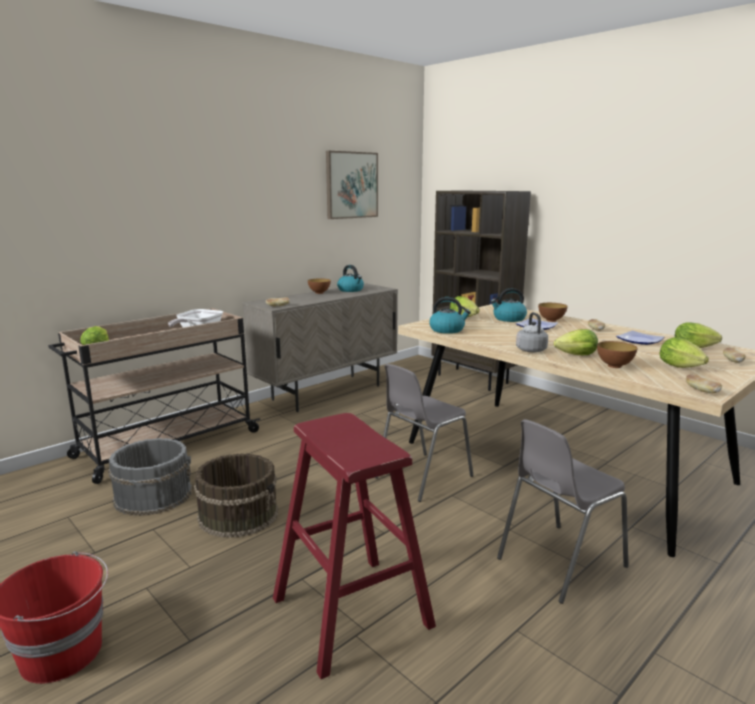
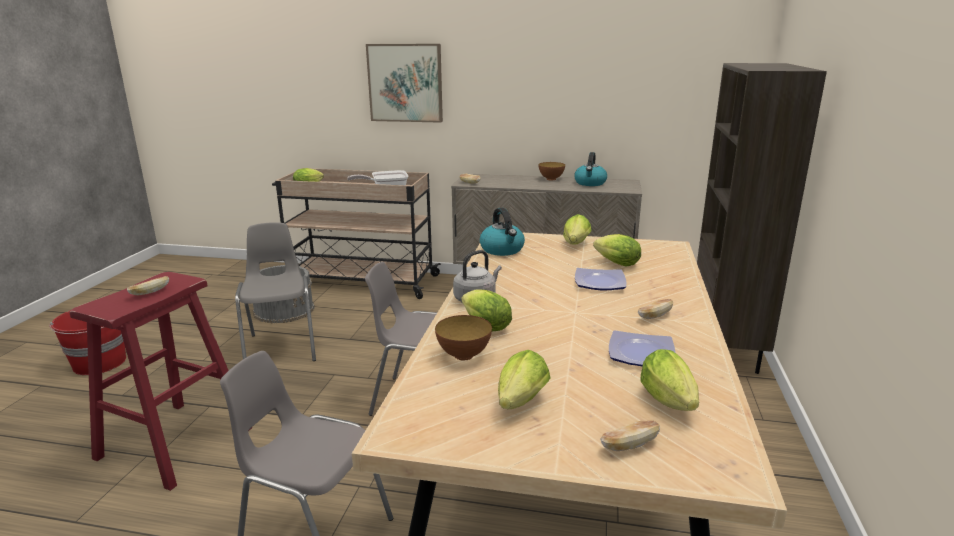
camera: 55 degrees right, 5 degrees up
(239, 514) = (282, 347): brown bucket -> grey chair
(351, 185) = (631, 51): picture -> picture (405, 83)
(508, 319) = (614, 263): kettle -> lettuce
(551, 320) = (655, 284): bowl -> none
(701, 391) = (404, 430): bread -> bread (150, 292)

